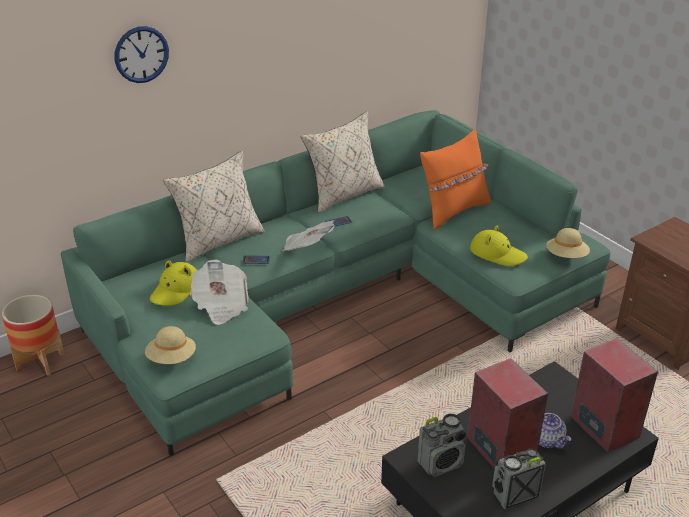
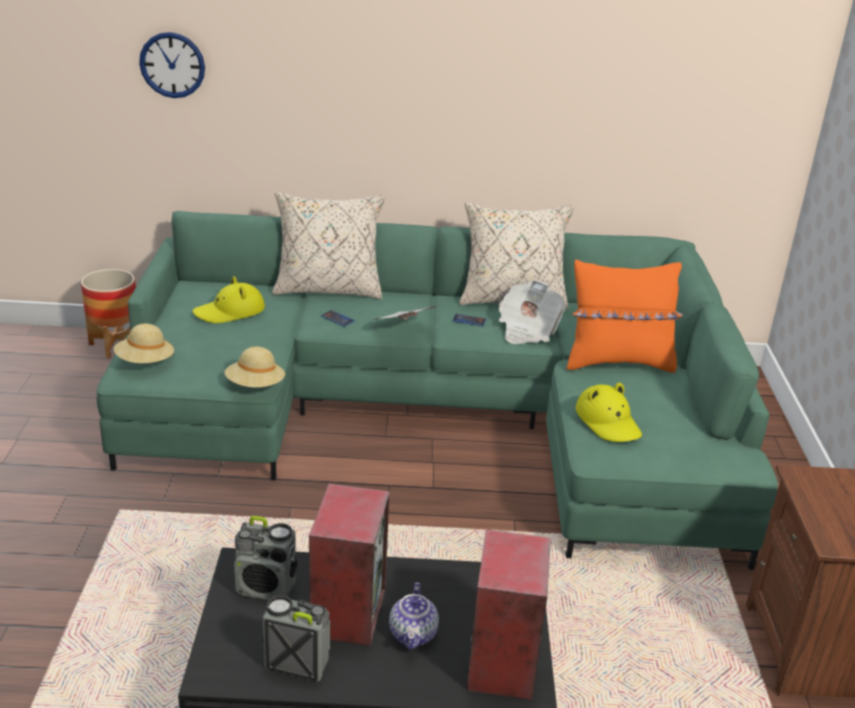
camera: 35 degrees right, 5 degrees down
(141, 54) = (291, 45): wall clock -> wall clock (172, 65)
(221, 305) = (249, 340): newspaper -> newspaper (527, 330)
(566, 256) = (695, 462): beige hat -> beige hat (255, 386)

